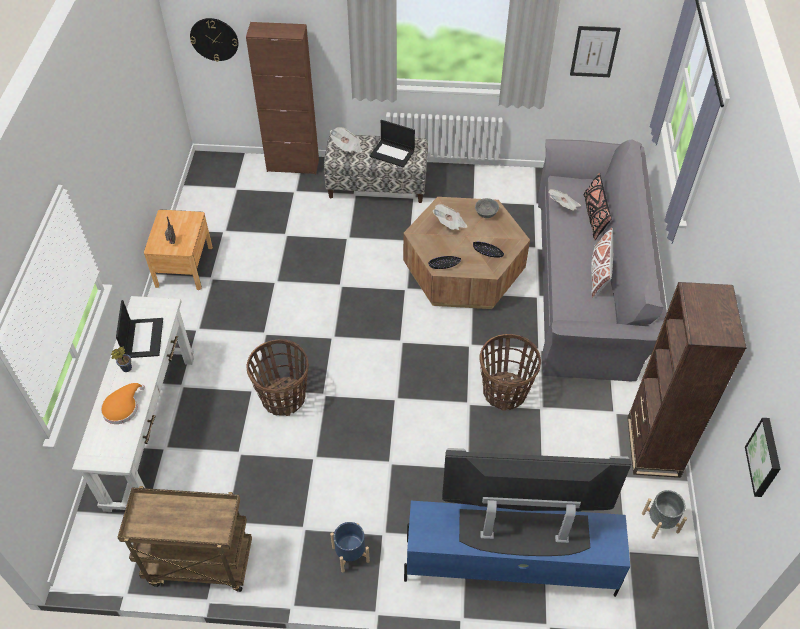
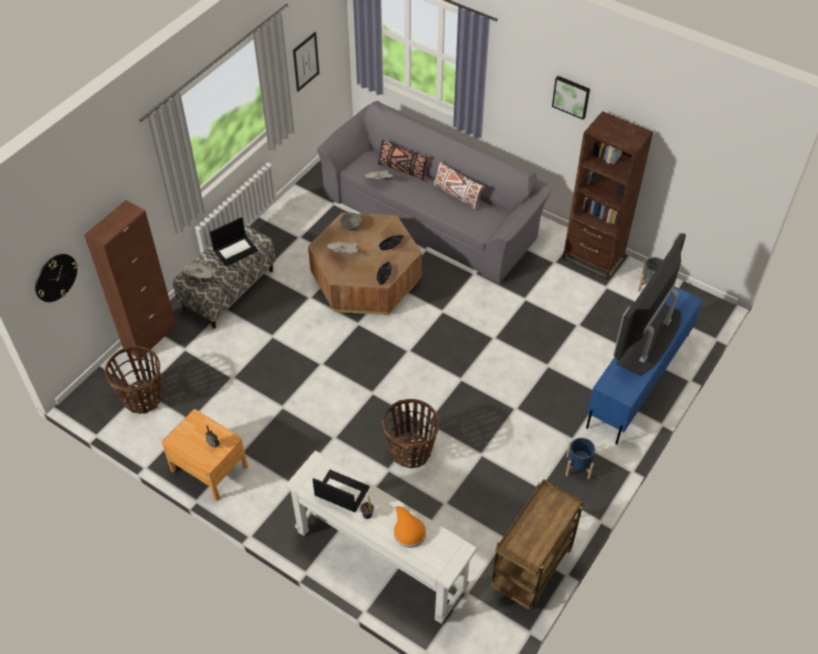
camera: 60 degrees left, 0 degrees up
(505, 392) = (498, 312): basket -> basket (142, 398)
(765, 457) = (721, 172): picture -> picture (571, 96)

